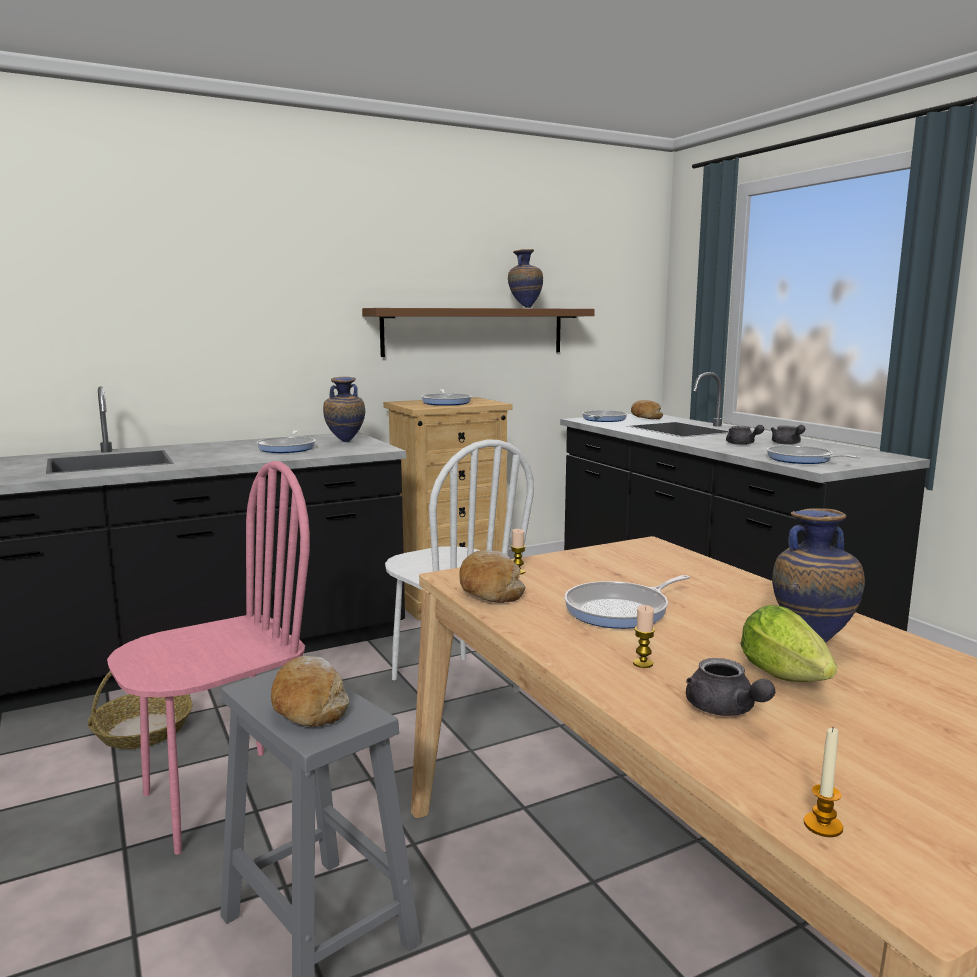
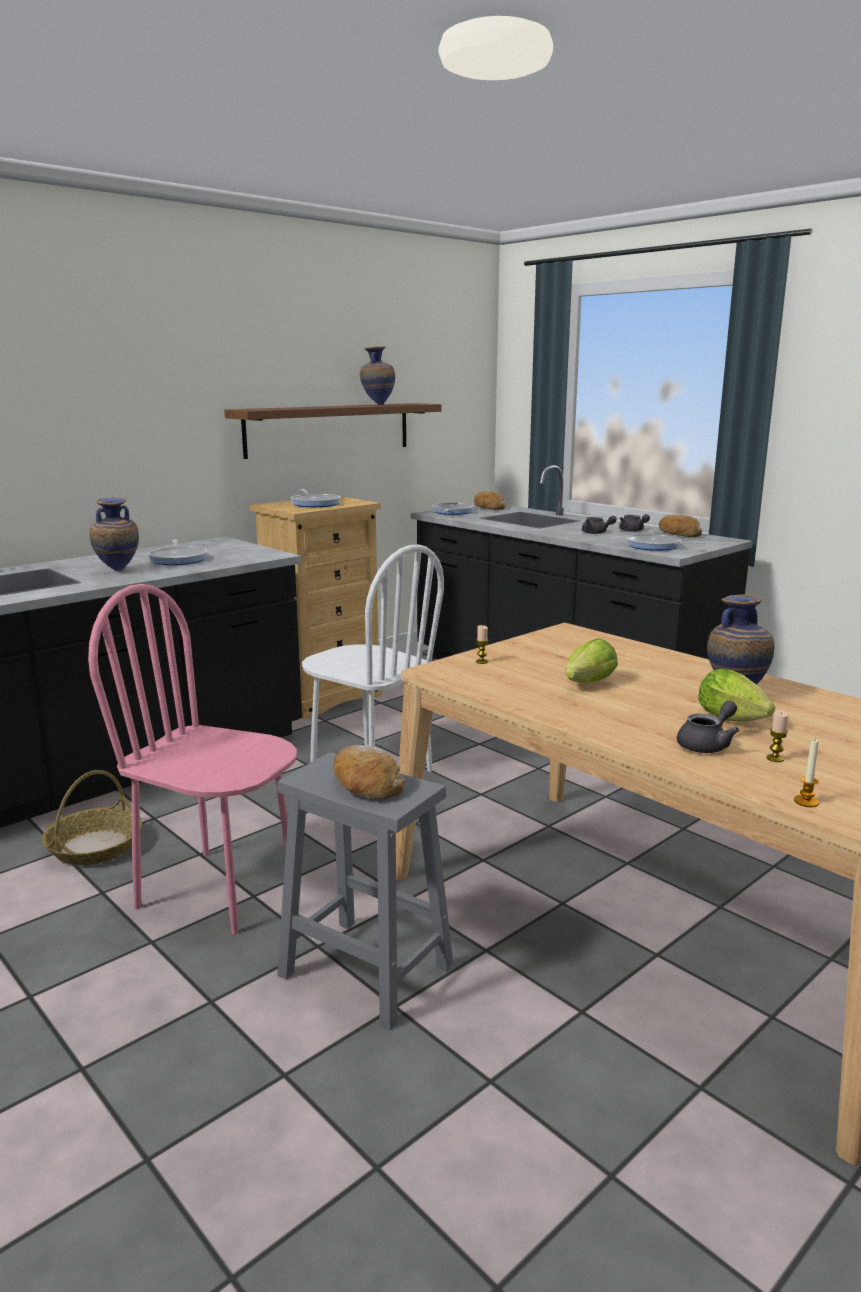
camera: 15 degrees left, 5 degrees up
(224, 799) = (218, 891): pink chair -> pink chair turned 105 degrees counterclockwise
(345, 443) = (230, 550): vase -> vase (117, 572)
(489, 590) = (472, 678): bread -> bread (678, 534)
(621, 610) = (587, 685): frying pan -> lettuce
(643, 663) = (632, 721): candle -> candle (775, 758)
(725, 710) = (707, 745): grey teapot -> grey teapot turned 90 degrees counterclockwise

